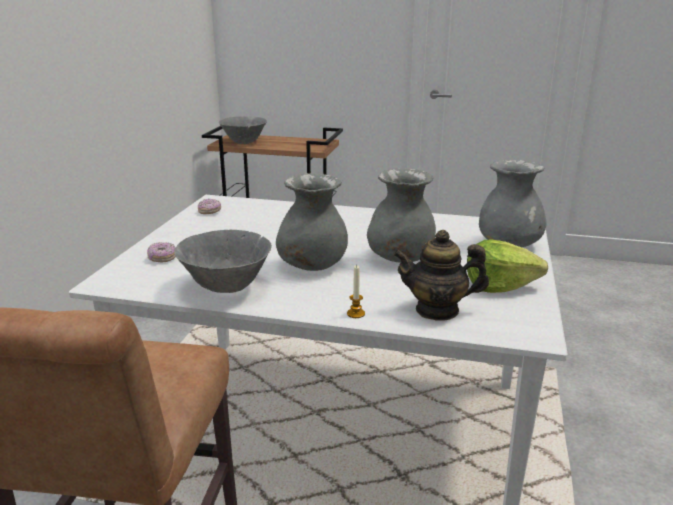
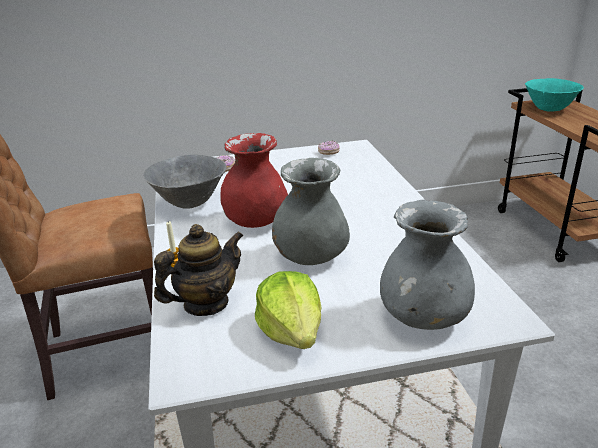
camera: 65 degrees right, 5 degrees up
(244, 143) = (549, 110): grey bowl -> turquoise bowl
(312, 266) = (256, 222): grey vase -> red vase
(437, 310) = (206, 304): teapot -> teapot turned 75 degrees clockwise

